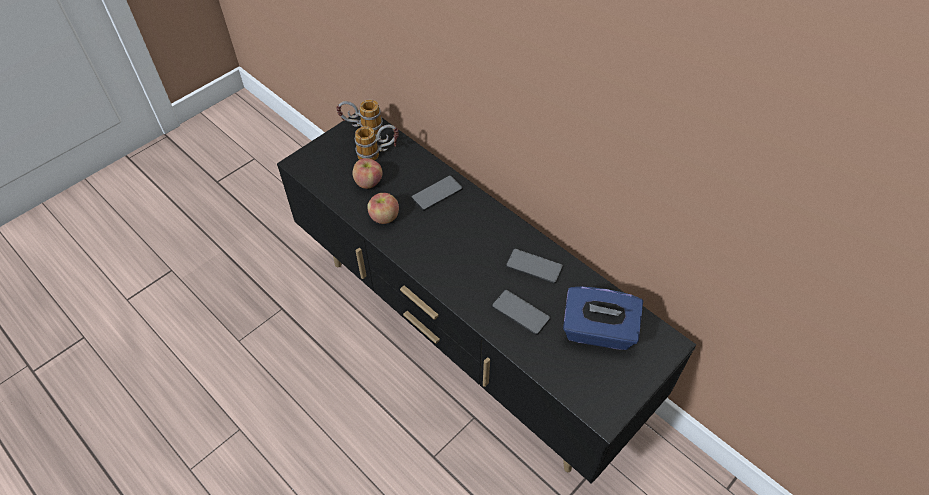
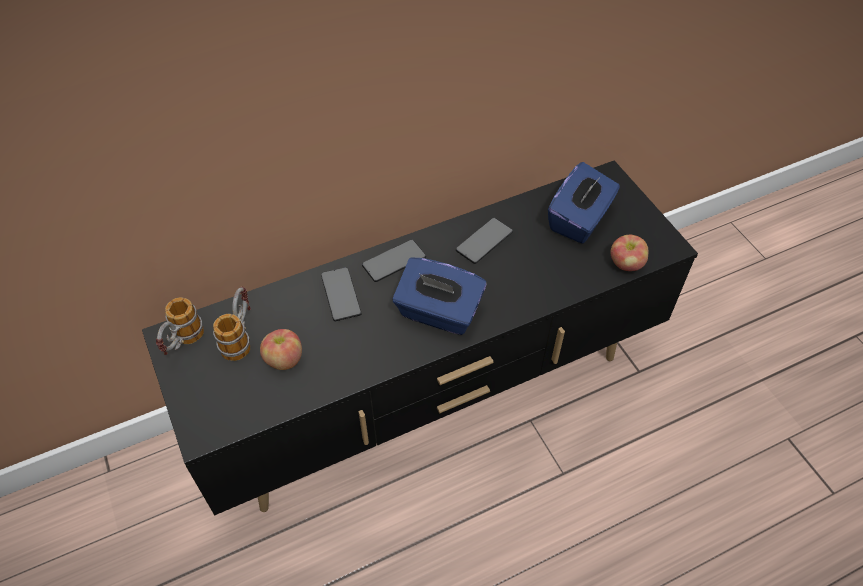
camera: 70 degrees left, 0 degrees up
(384, 217) = (351, 357): apple -> apple (626, 264)
(445, 257) = (438, 313): none -> blue tissue box
(520, 312) = (537, 270): phone -> phone (394, 261)

